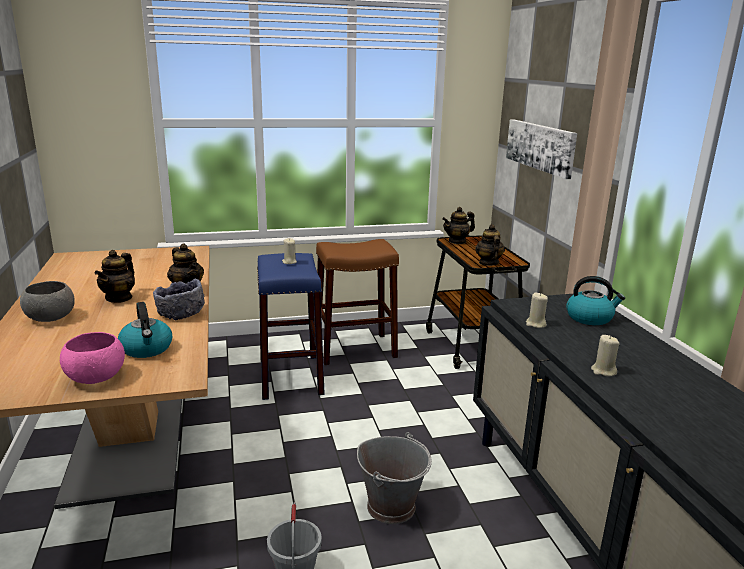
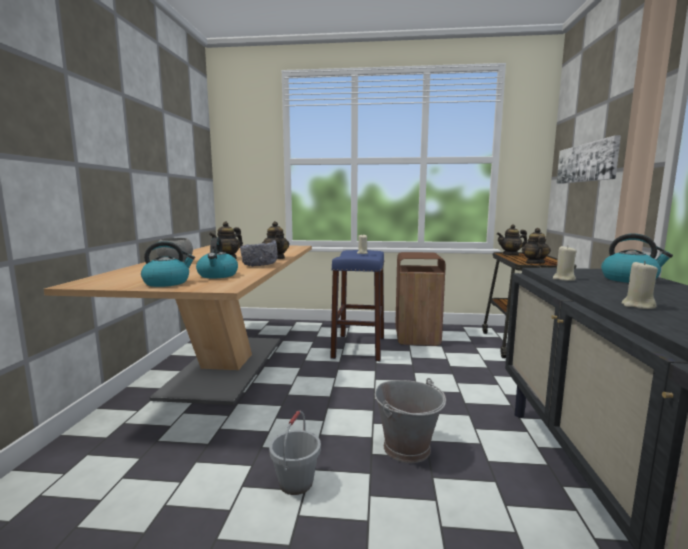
camera: 20 degrees right, 10 degrees down
(95, 377) = (167, 283): pink bowl -> kettle
(355, 349) = (417, 337): brown stool -> brown trash can

